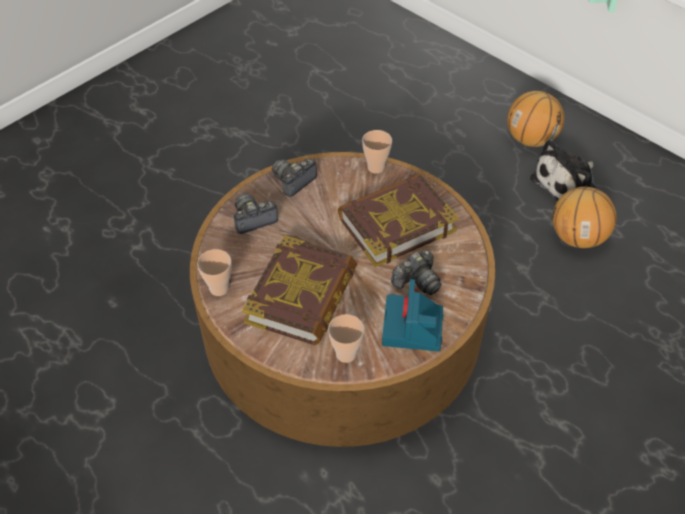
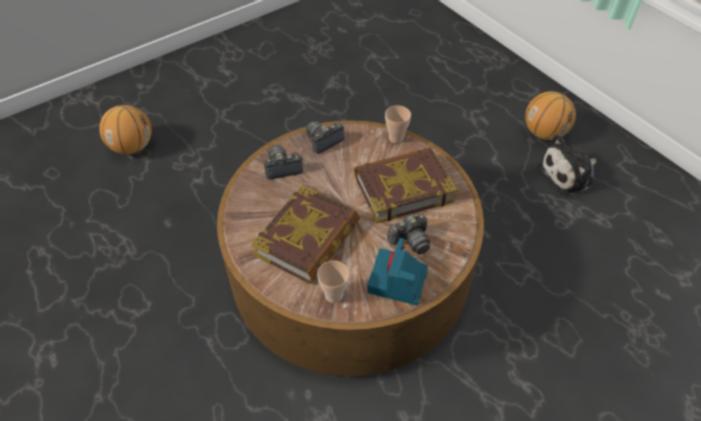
camera: 10 degrees right, 0 degrees up
(219, 288) = (240, 223): cup -> none
(577, 237) = (570, 222): basketball -> basketball (132, 147)

